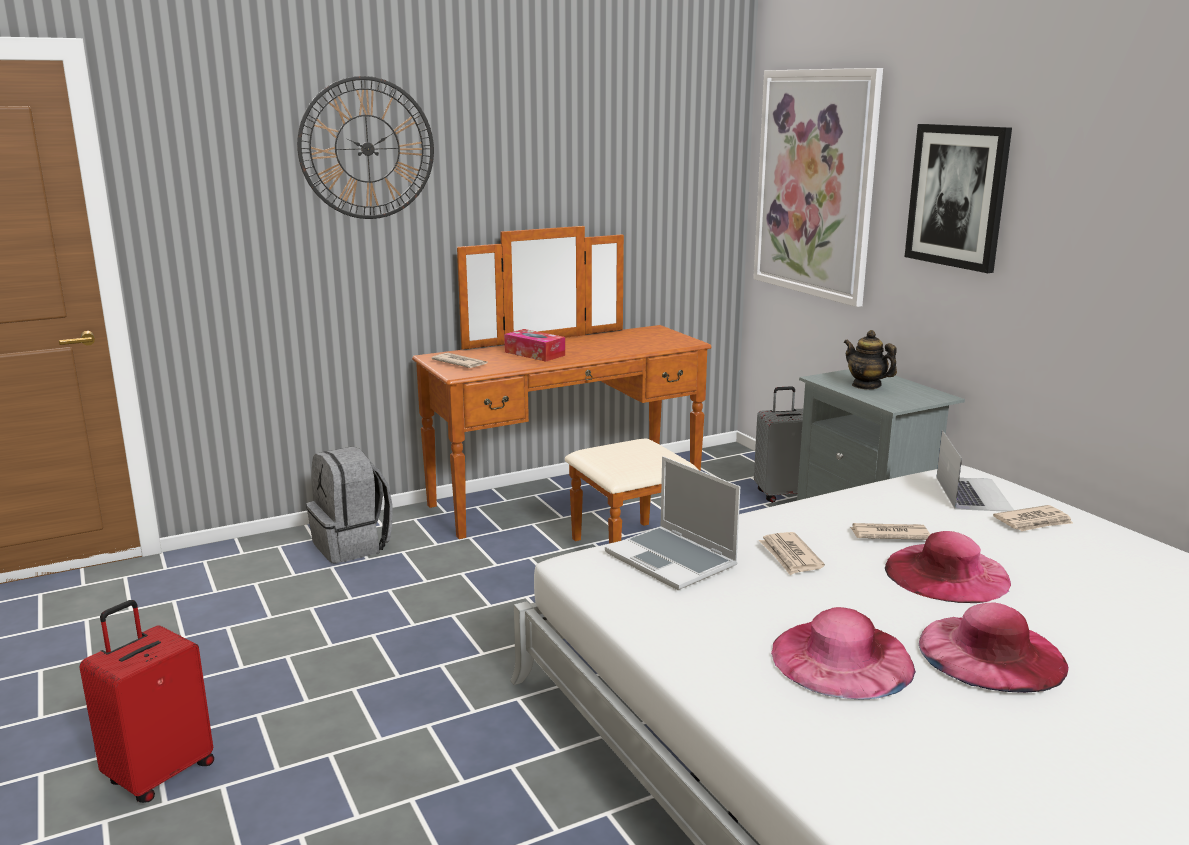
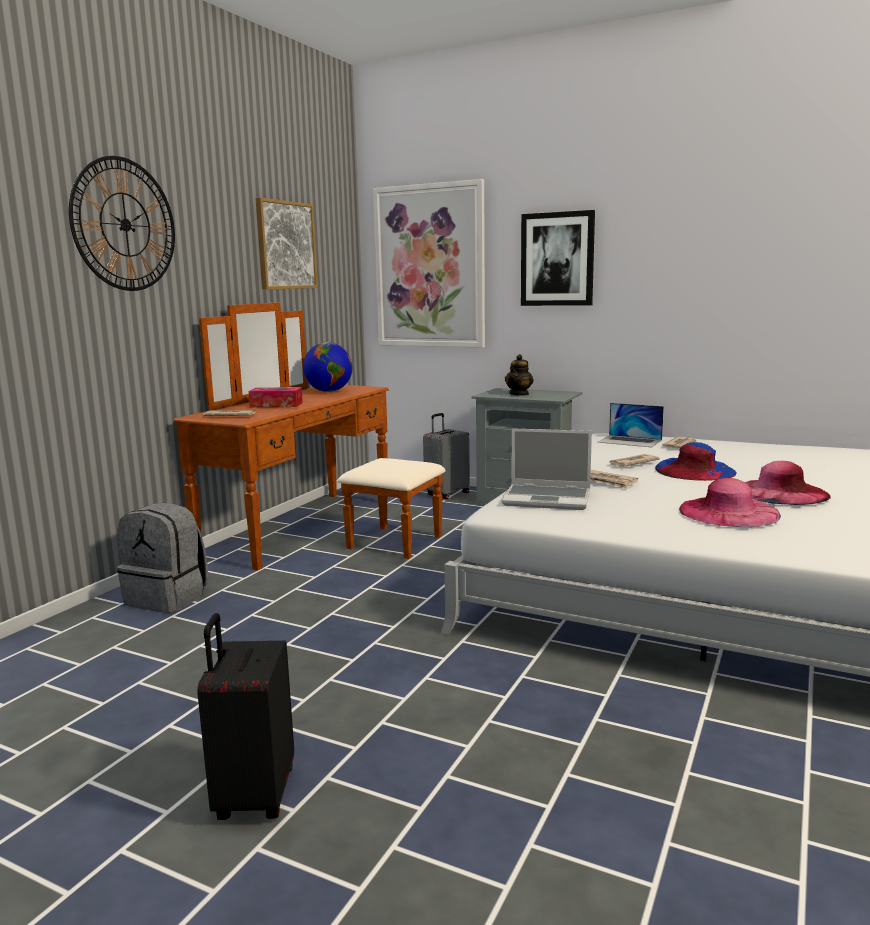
camera: 35 degrees left, 5 degrees down
(159, 774) = (253, 795): red suitcase -> black suitcase
(609, 154) = (286, 245): none -> picture
(632, 340) = (329, 391): none -> globe
(866, 385) = (519, 394): teapot -> teapot turned 75 degrees counterclockwise
(947, 573) = (694, 470): pink hat -> blue hat
(973, 493) = (630, 441): laptop -> laptop turned 150 degrees clockwise

